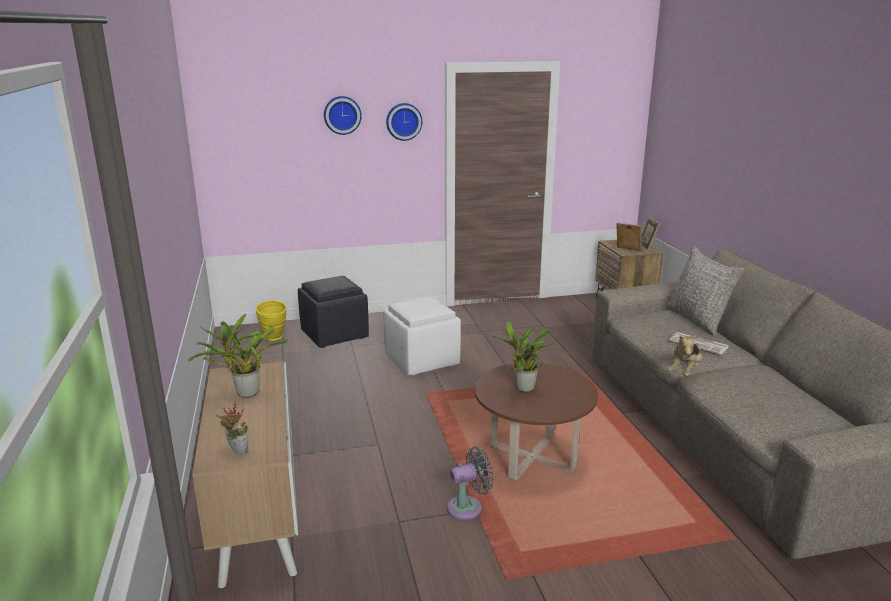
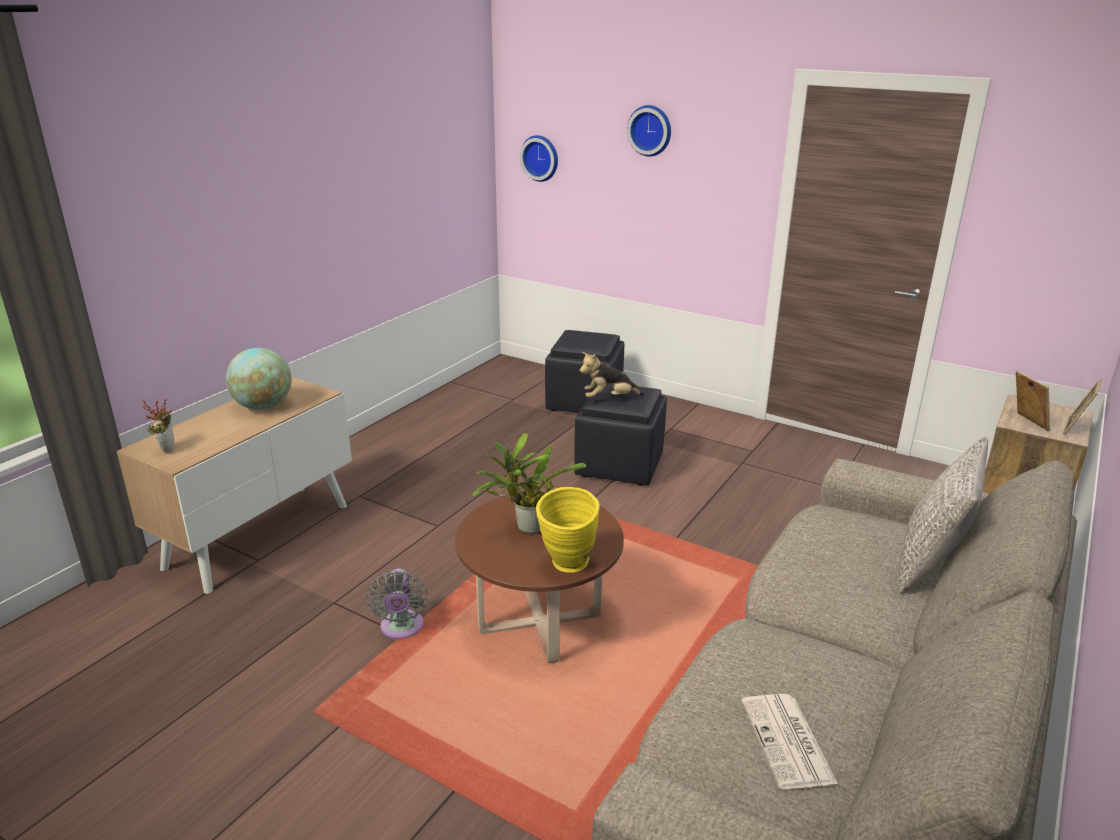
camera: 45 degrees right, 5 degrees up
(244, 393) = (263, 406): potted plant -> globe
(274, 338) = (527, 384): yellow vase -> yellow vase (567, 567)
(403, 121) = (726, 148): wall clock -> wall clock (541, 158)
(421, 360) = (619, 464): white ottoman -> black ottoman
(468, 507) = (401, 629): grey fan -> grey fan turned 60 degrees clockwise
(684, 371) = (749, 612): plush toy -> plush toy (609, 398)
(699, 344) = (846, 591): newspaper -> newspaper (788, 742)

